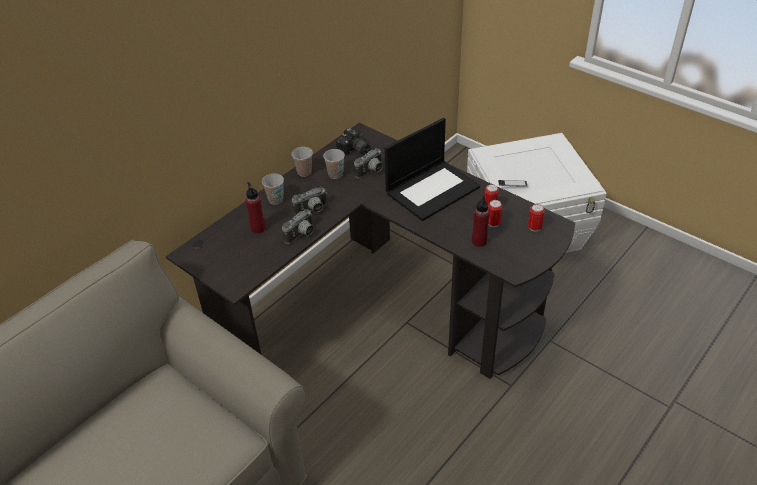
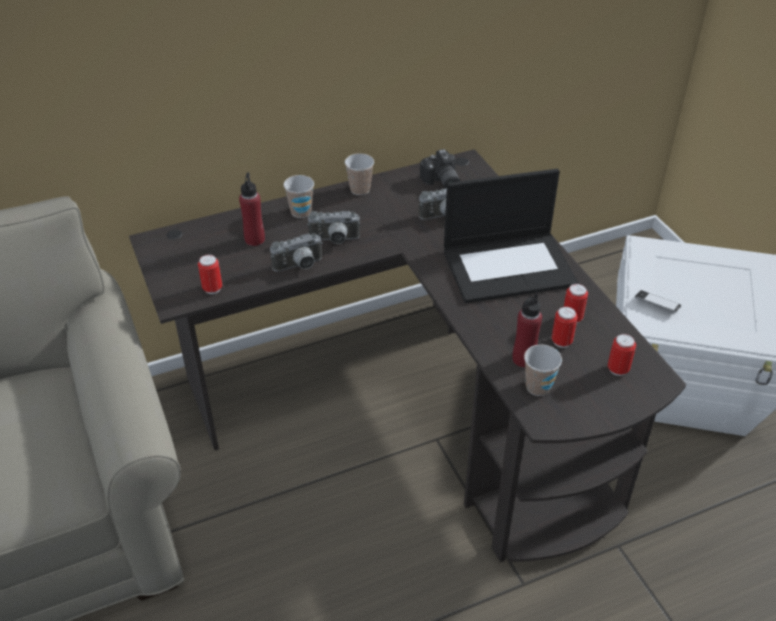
camera: 25 degrees right, 0 degrees up
(254, 270) = (212, 288): none -> can
(335, 174) = (396, 205): cup -> cup (538, 387)

